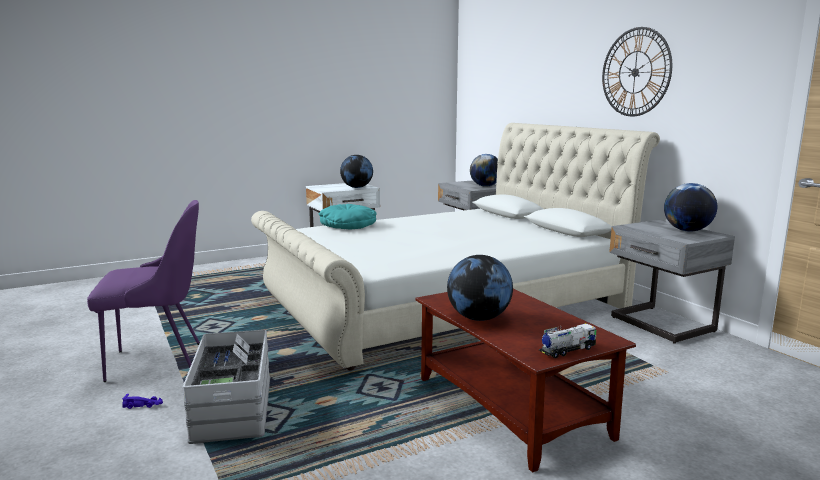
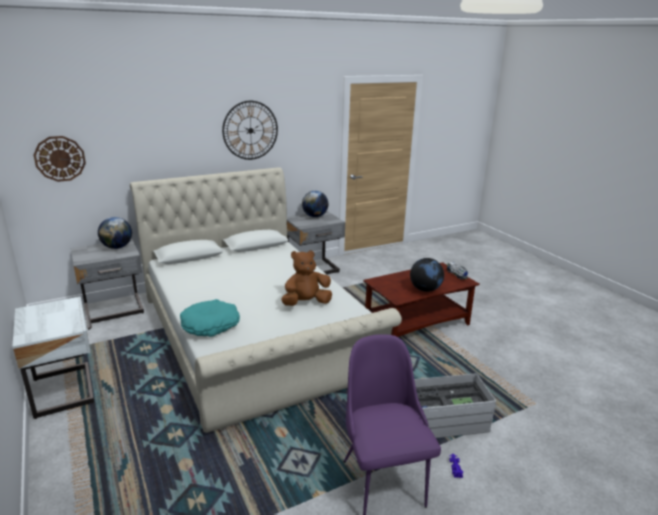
camera: 90 degrees left, 10 degrees up
(357, 187) = (66, 309): globe -> none
(400, 250) = (306, 303): none -> brown plush toy
(484, 93) = (60, 158): none -> wall clock

